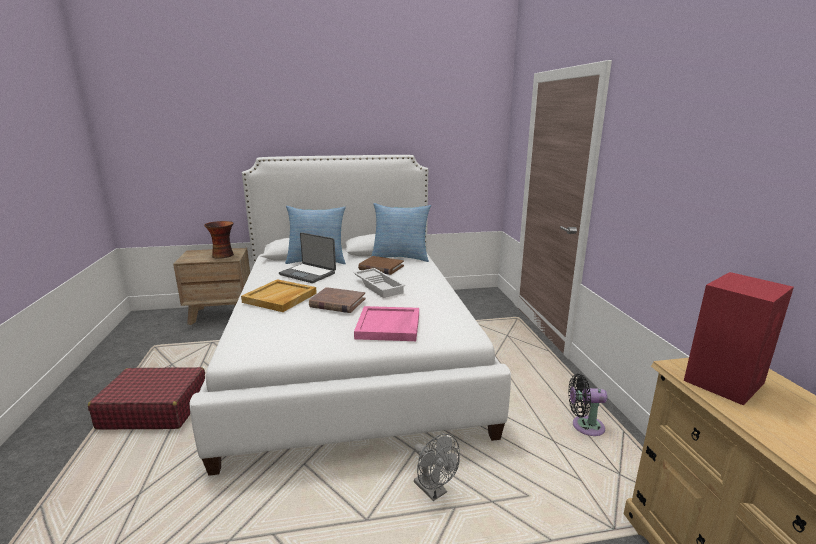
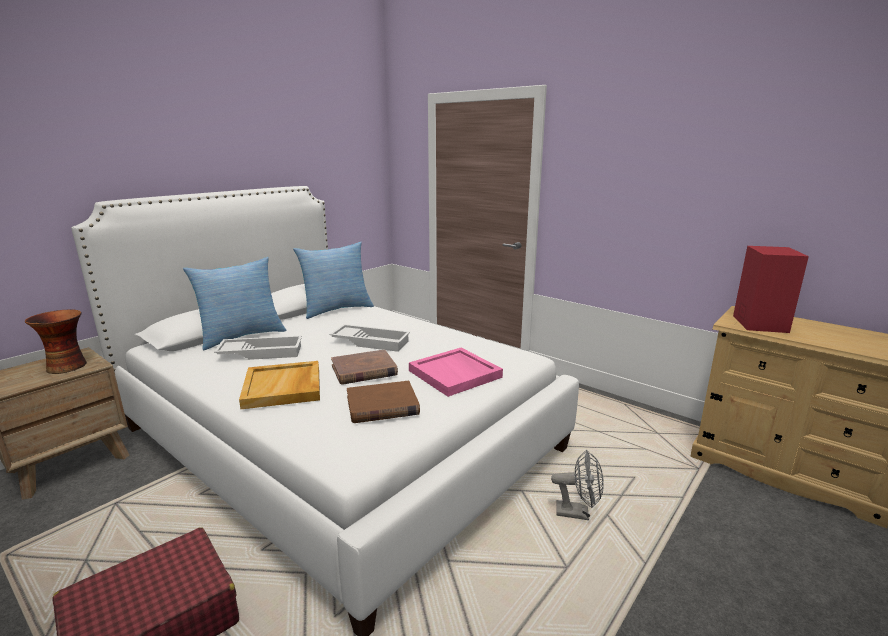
camera: 40 degrees left, 0 degrees up
(308, 274) = (262, 352): laptop -> white tray
(381, 267) = (335, 324): brown book -> brown book (382, 406)
(584, 426) = (600, 411): black fan -> none

